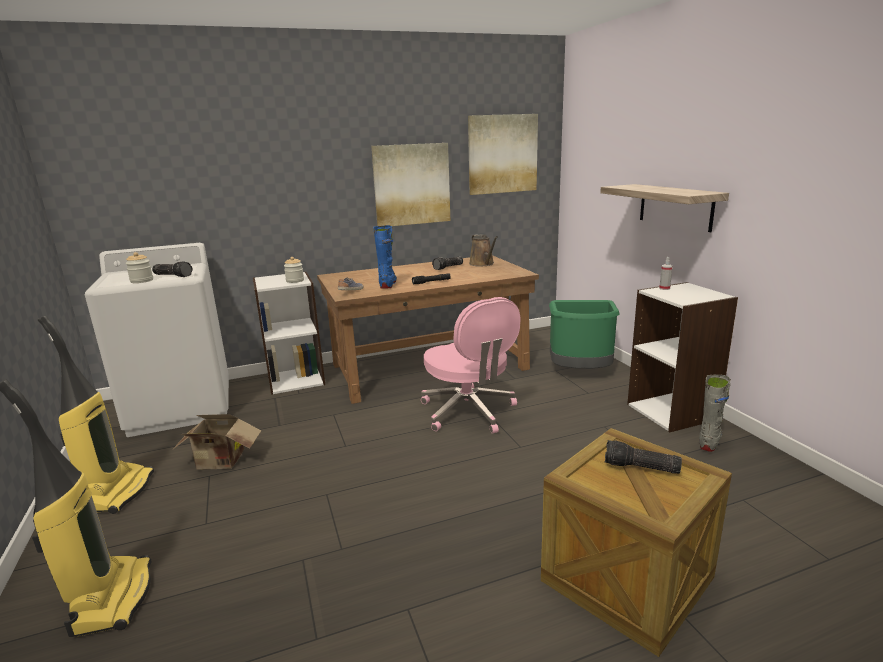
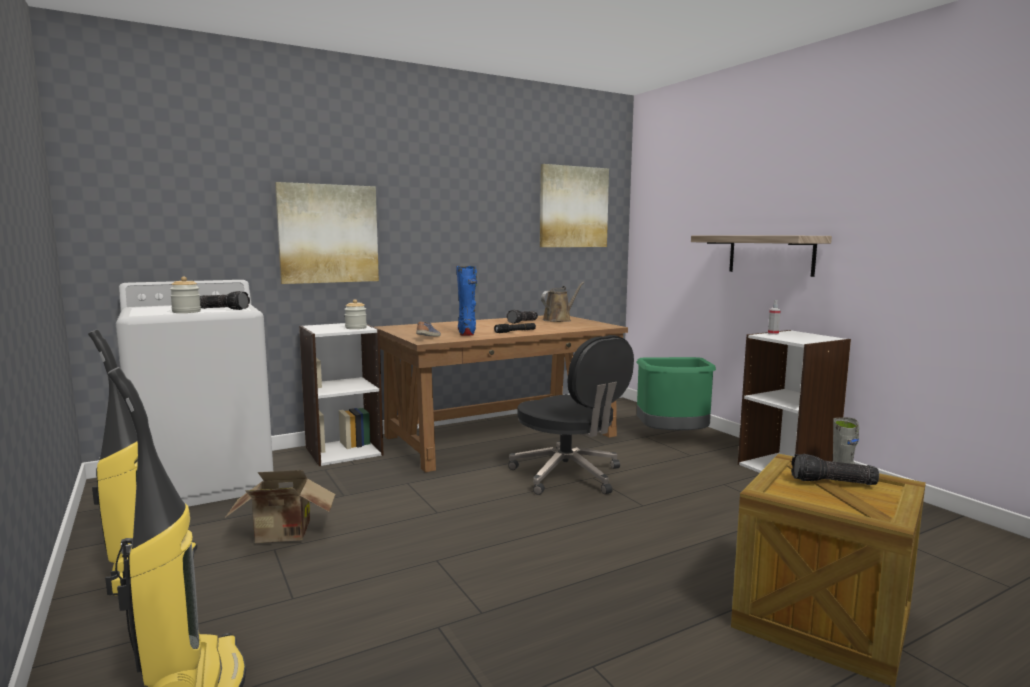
camera: 10 degrees left, 10 degrees down
(411, 184) = (481, 231): picture -> picture (328, 234)
(469, 412) = (568, 476): pink office chair -> black office chair
(482, 264) = (559, 320): brown watering can -> brown watering can turned 105 degrees counterclockwise

